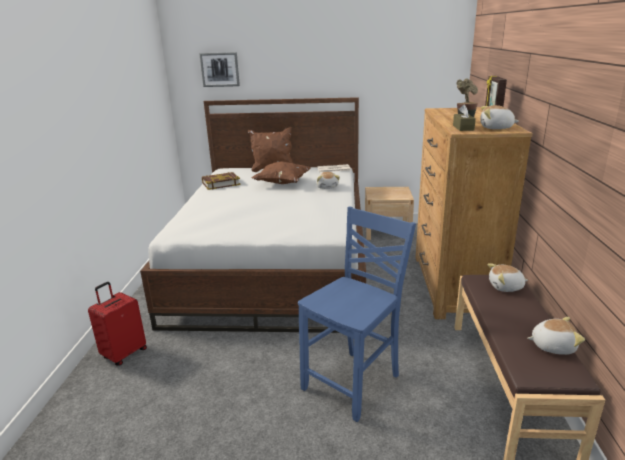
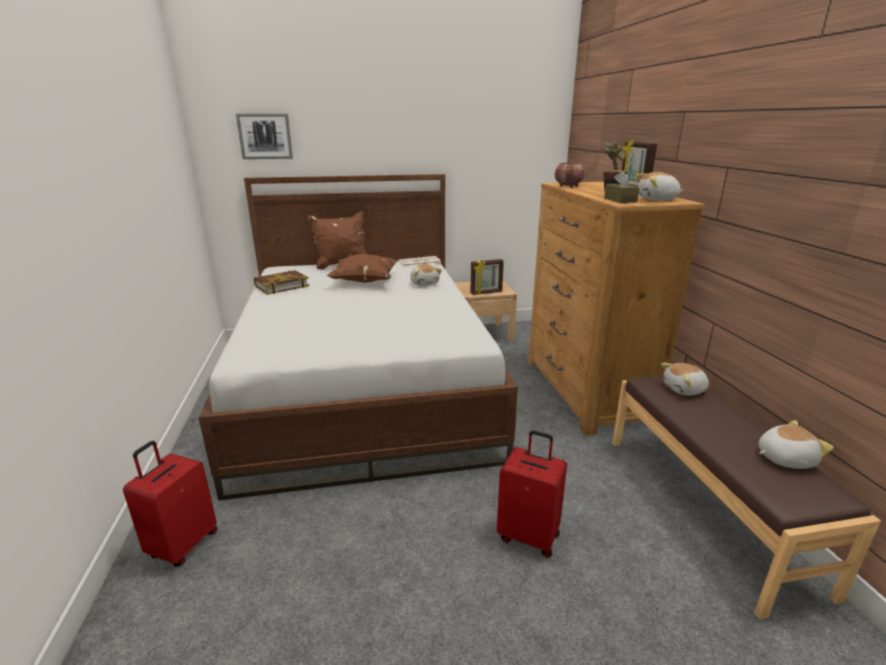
camera: 15 degrees left, 0 degrees up
(354, 382) = (529, 535): blue chair -> red suitcase
(388, 197) = (486, 293): none -> picture frame
(441, 113) = (568, 186): none -> bowl

